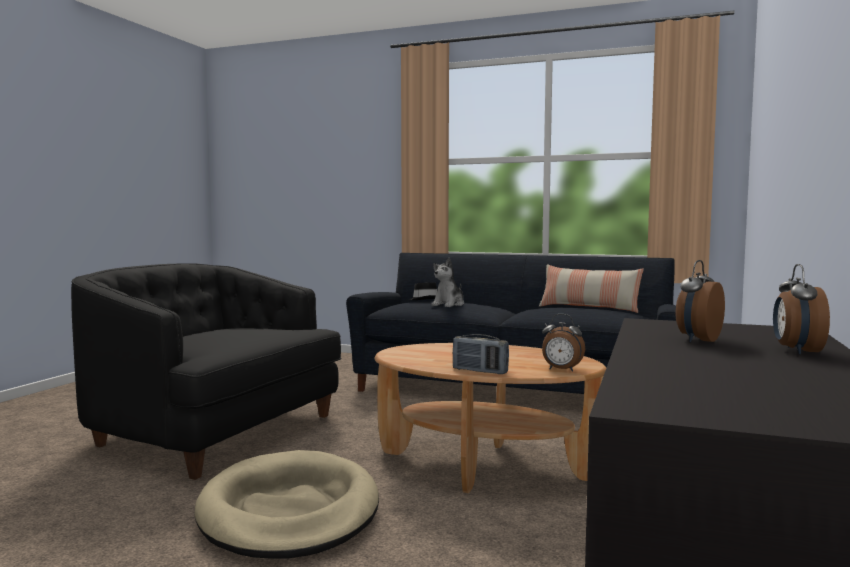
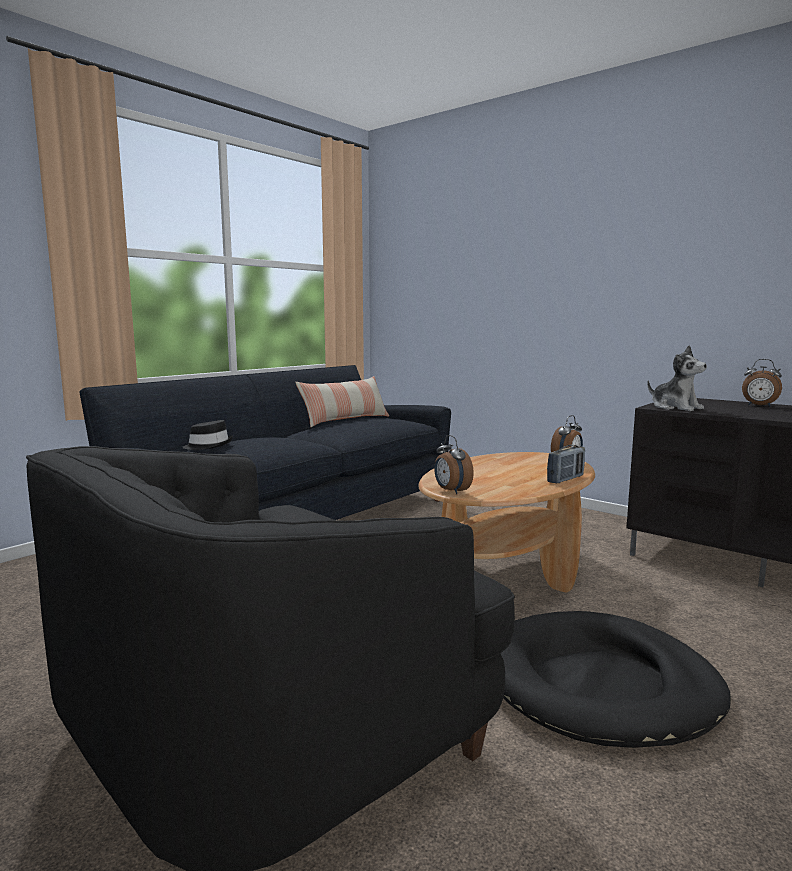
camera: 70 degrees left, 5 degrees up
(289, 511) = (599, 684): beige dog bed -> black dog bed
(449, 304) = (263, 443): plush toy -> plush toy (675, 407)
(697, 340) = (730, 409): alarm clock -> alarm clock (451, 491)

